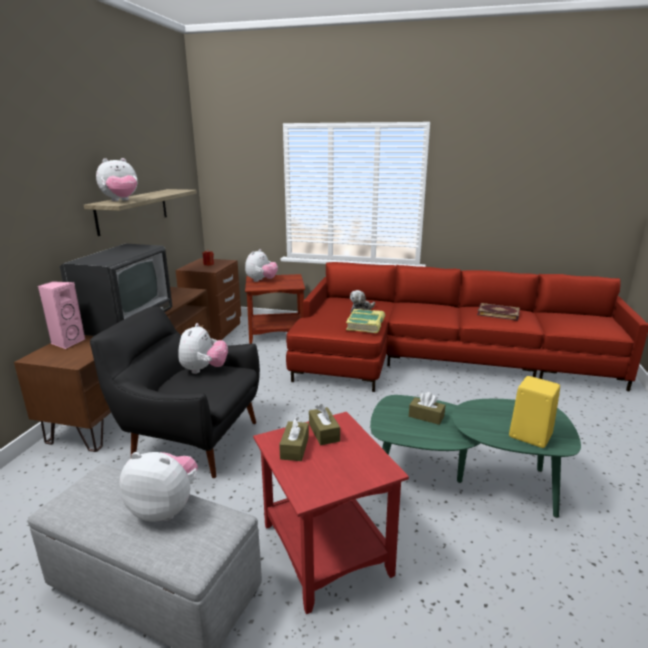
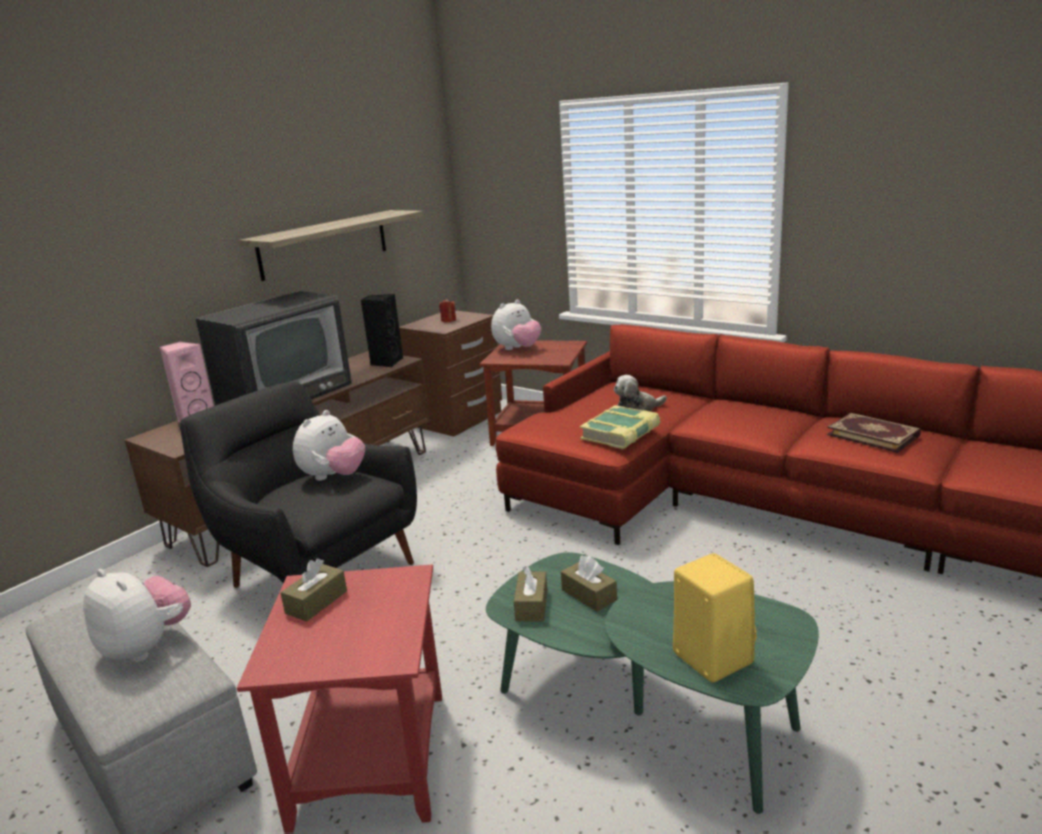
camera: 25 degrees right, 0 degrees up
(121, 201) = (290, 233): plush toy -> none
(183, 293) = (386, 362): none -> black speaker
(324, 432) = (372, 589): brown tissue box -> brown tissue box (531, 605)

